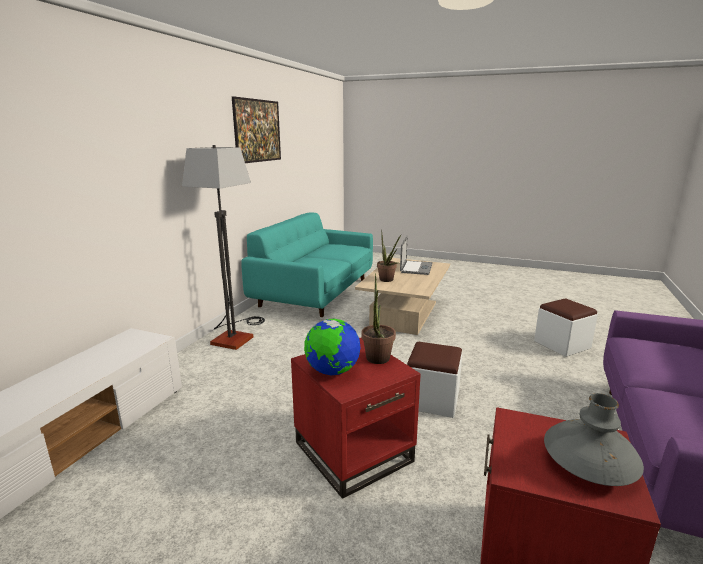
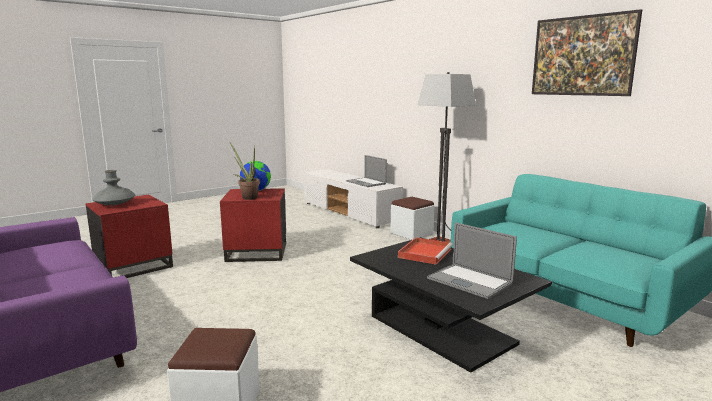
camera: 120 degrees right, 5 degrees down
(101, 358) = (366, 182): none -> laptop
(388, 280) = (425, 253): potted plant -> red tray
(404, 314) = (441, 330): beige coffee table -> black coffee table
(432, 400) = (260, 283): white ottoman -> white ottoman (411, 233)

